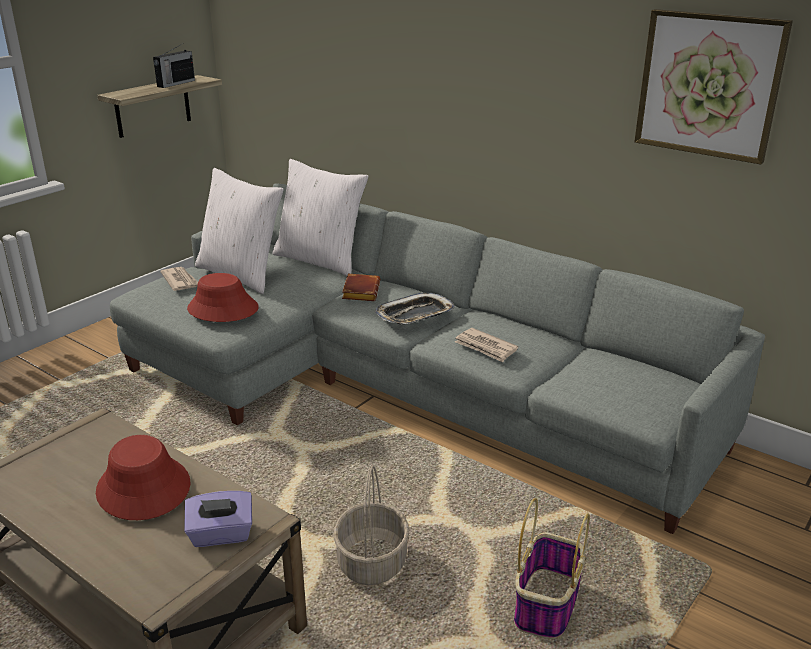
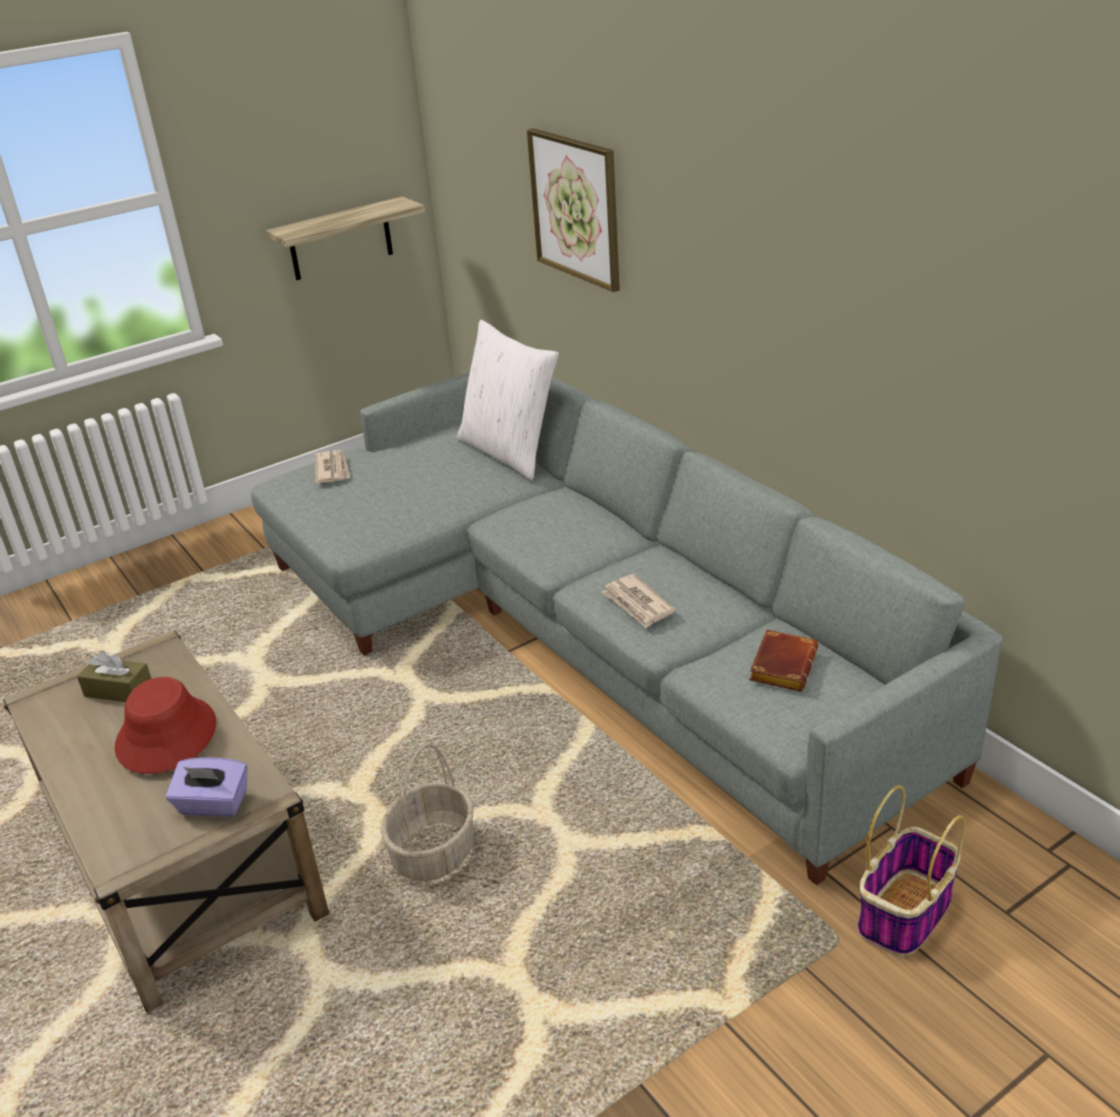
camera: 20 degrees right, 5 degrees up
(75, 459) = (118, 690): none -> brown tissue box
(175, 83) = (364, 212): radio -> none
(222, 309) = (359, 514): red hat -> none
(241, 274) = (405, 466): white pillow -> none
(360, 291) = (531, 504): brown book -> brown book (781, 665)
(415, 315) = (579, 546): tray -> none
(546, 606) = (605, 946): basket -> basket (904, 915)
(708, 85) = (935, 285): picture -> picture (576, 208)

